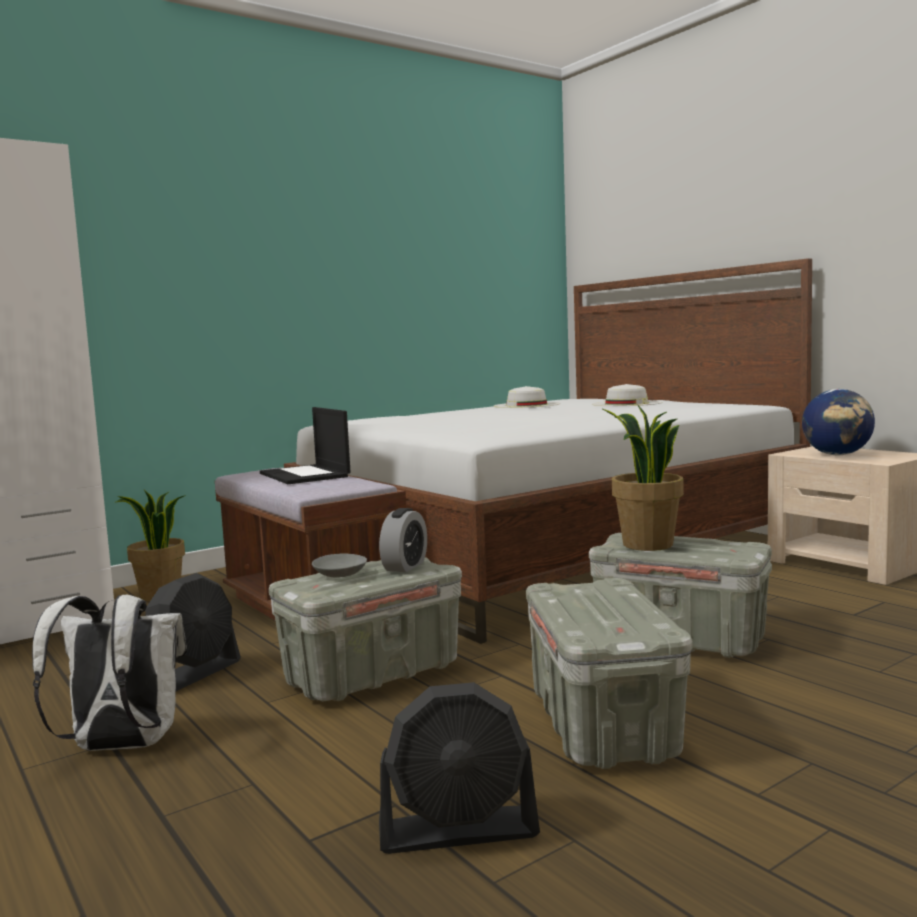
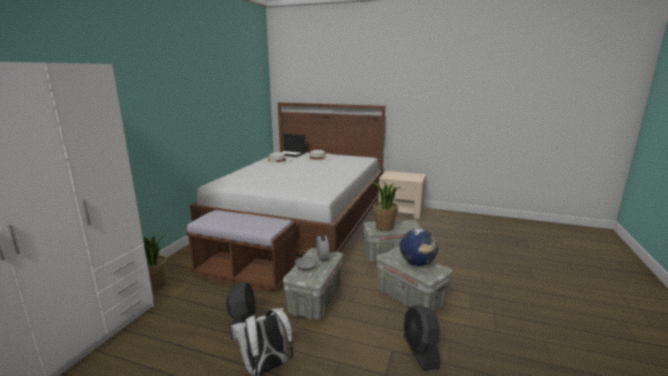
camera: 35 degrees left, 10 degrees up
(305, 475) = (240, 218): laptop -> laptop (290, 154)
(458, 831) = (420, 351): black fan -> black fan turned 120 degrees clockwise
(837, 455) = (400, 176): globe -> globe (417, 263)

